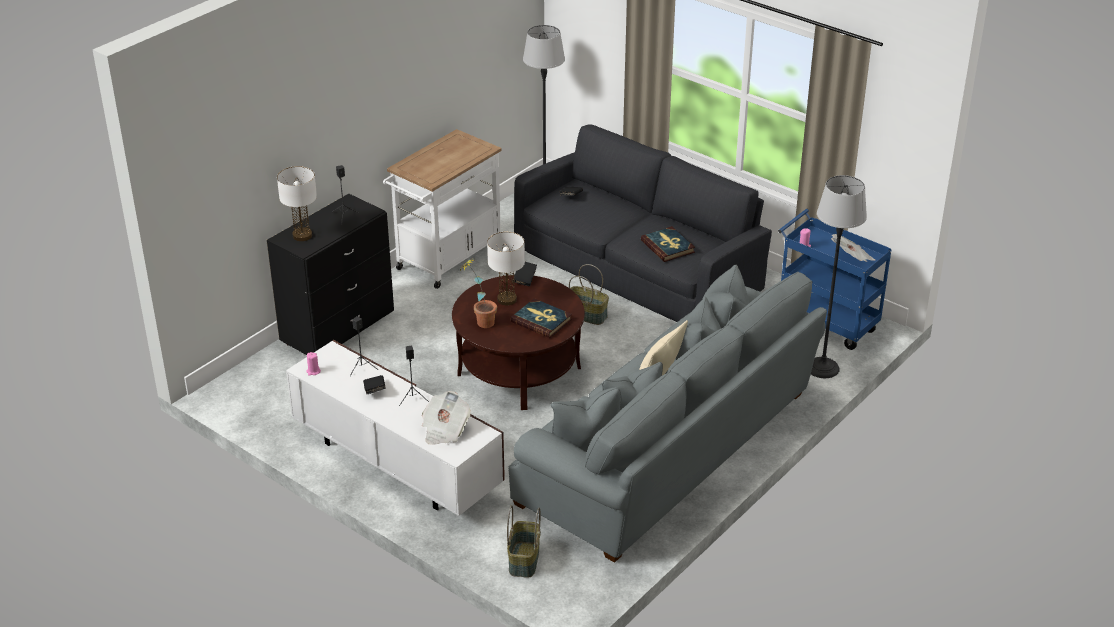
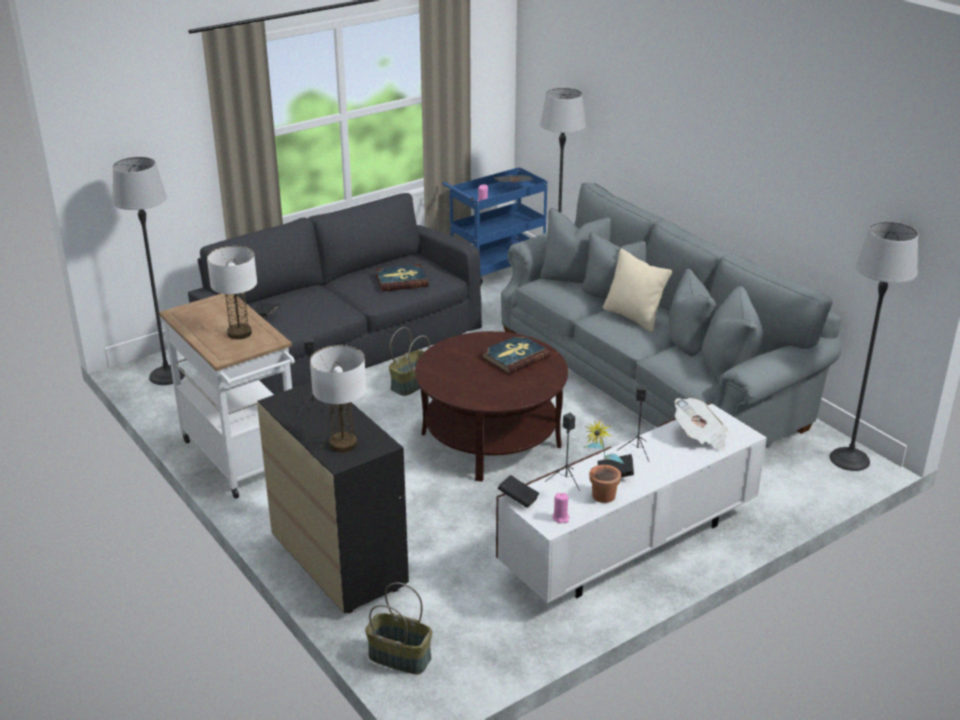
camera: 75 degrees left, 5 degrees down
(480, 322) = (500, 393): potted plant -> potted plant (600, 499)
(506, 299) = (464, 372): table lamp -> table lamp (239, 333)
(524, 560) = (802, 480): basket -> basket (400, 657)
(525, 279) = (430, 356): black book -> black book (518, 499)
(572, 592) = (850, 459): none -> floor lamp

